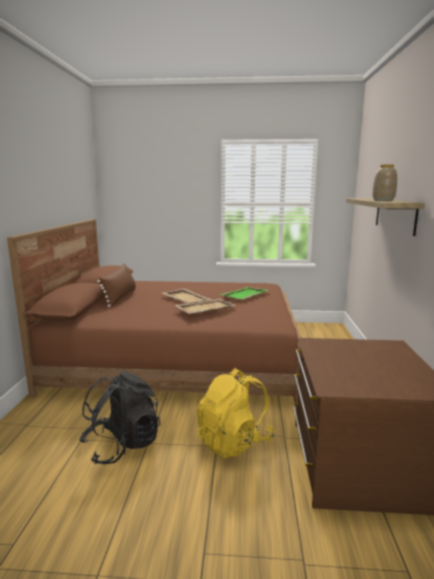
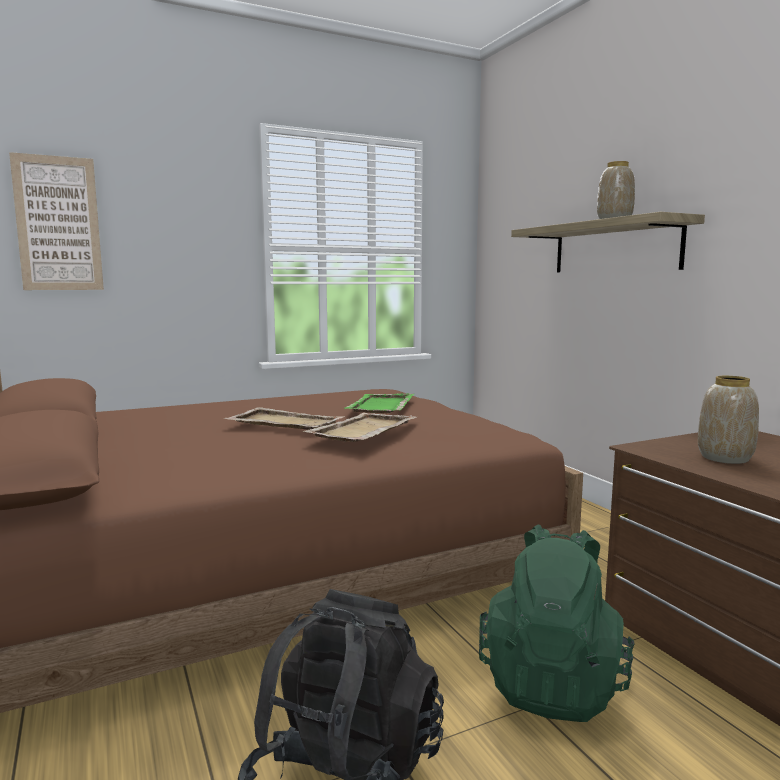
camera: 30 degrees left, 5 degrees down
(120, 297) = (125, 441): brown pillow -> none
(129, 195) = (58, 224): none -> picture
(234, 441) = (552, 683): yellow backpack -> green backpack
(341, 356) = (725, 458): none -> vase

